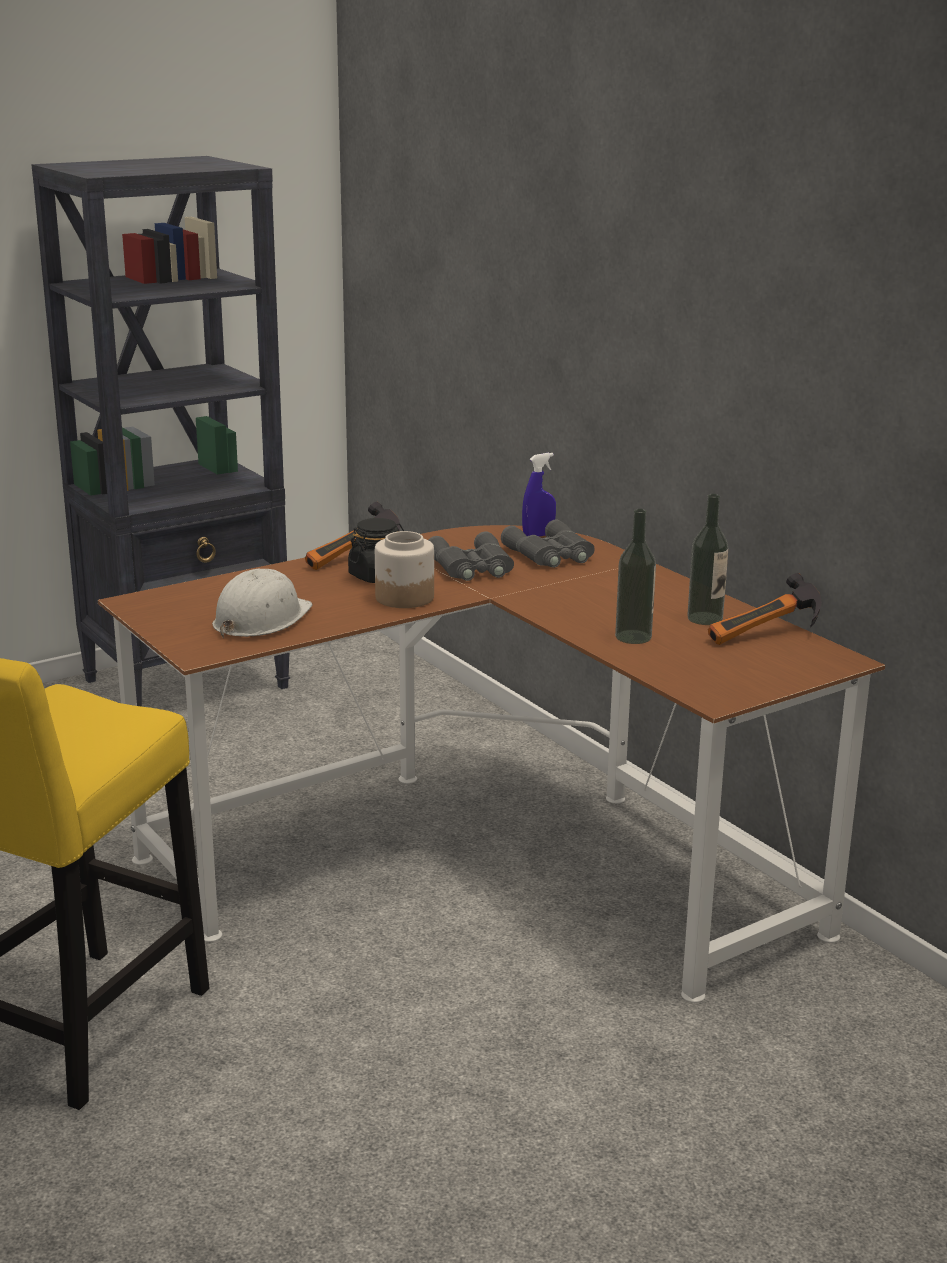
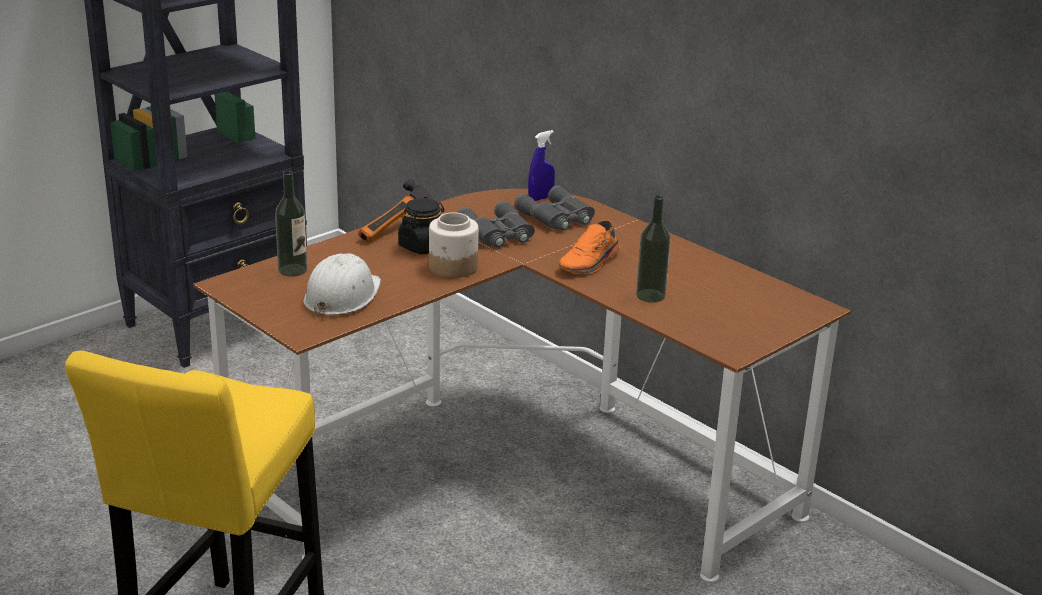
camera: 10 degrees left, 5 degrees up
(572, 601) = (590, 263): none -> orange shoe
(705, 618) = (700, 274): bottle -> bottle (292, 270)
(767, 636) = (754, 289): hammer -> none

